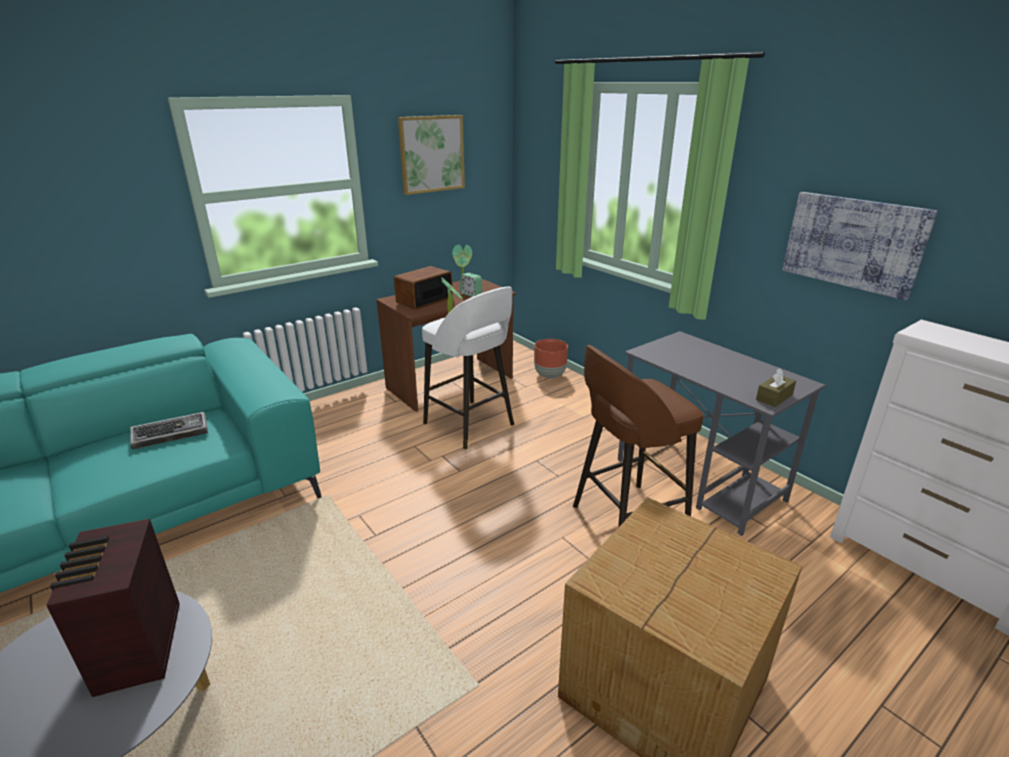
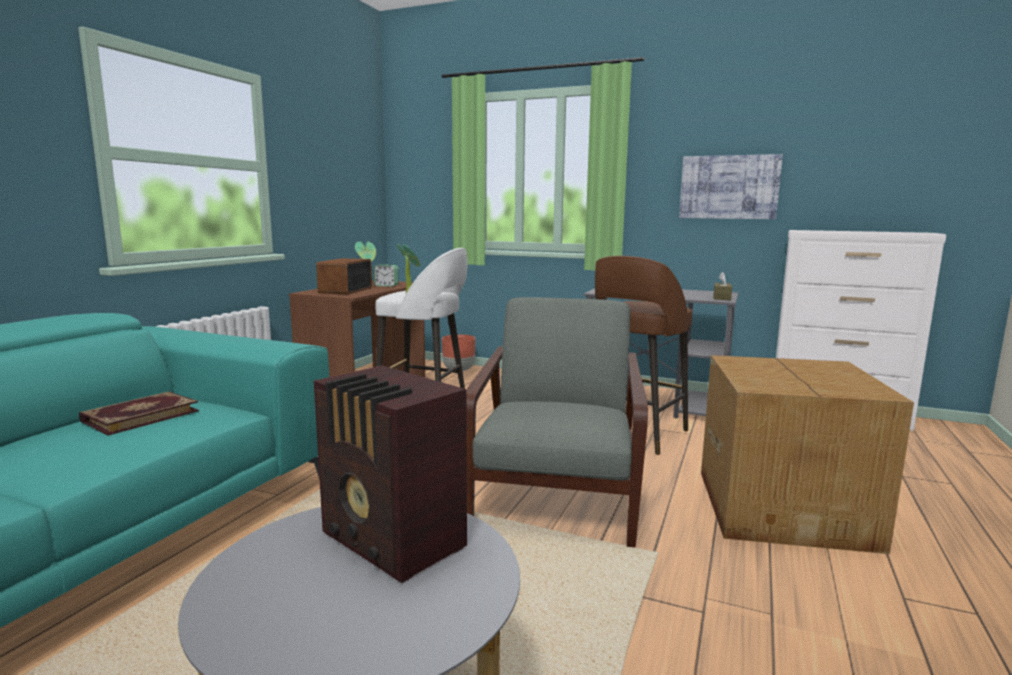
camera: 30 degrees left, 15 degrees down
(172, 434) = (140, 416): keyboard -> book
(431, 154) = (325, 151): picture -> none
(473, 573) = (556, 492): none -> grey armchair

